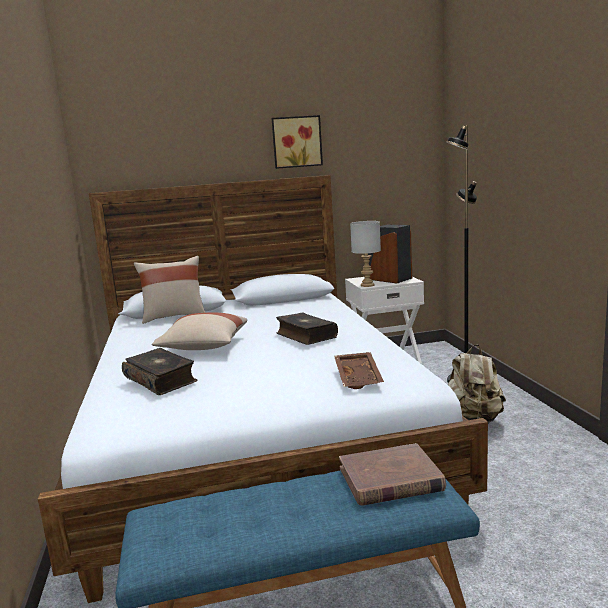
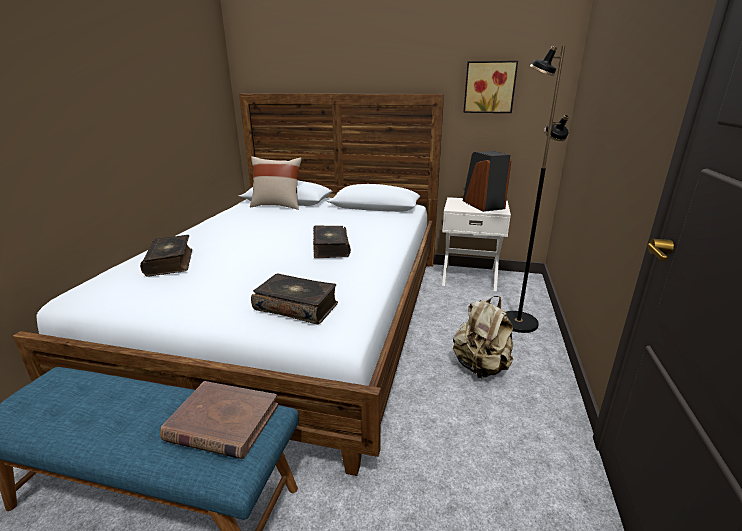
camera: 25 degrees right, 10 degrees up
(203, 347) = (248, 239): beige pillow -> none
(296, 142) = (416, 57): picture -> picture (489, 87)
(359, 377) = (297, 307): brown tray -> book
(367, 285) = (454, 208): grey table lamp -> none

